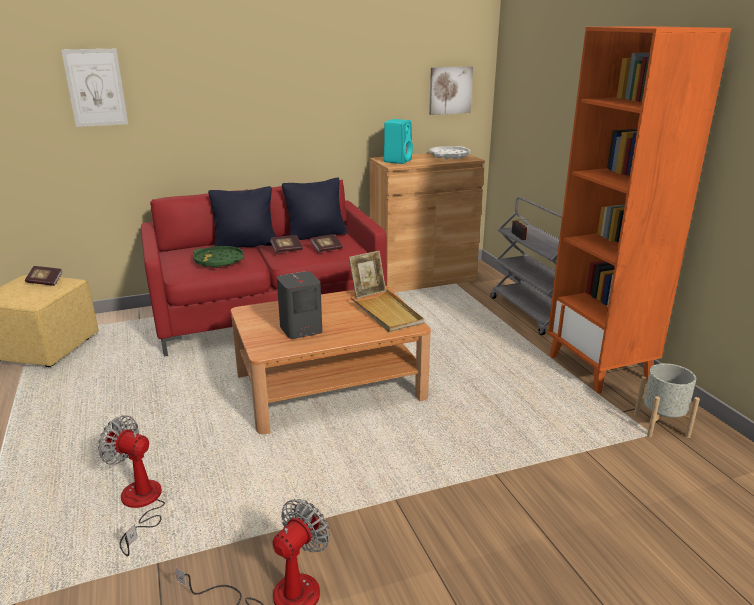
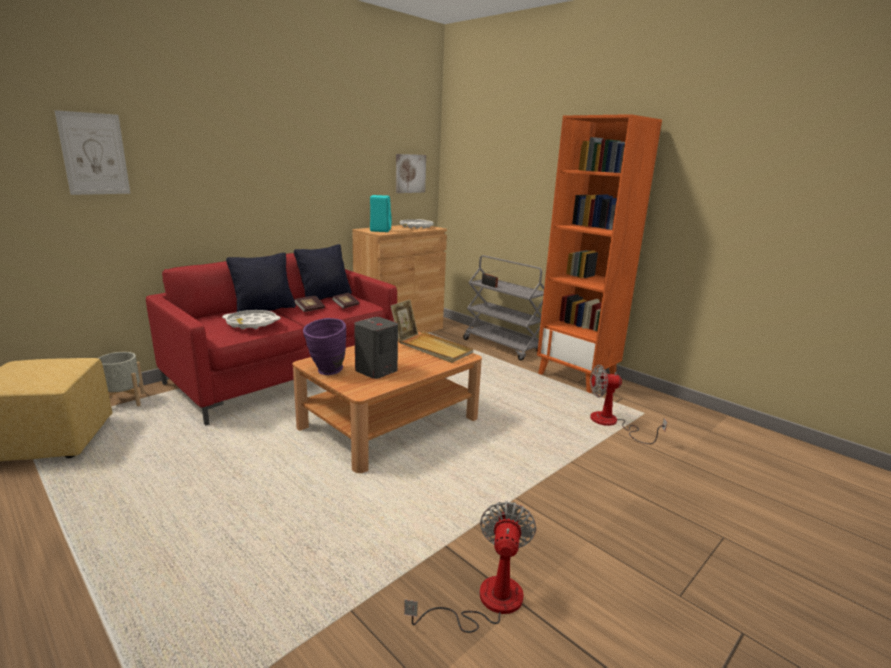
camera: 25 degrees left, 5 degrees down
(45, 282) = (50, 364): book -> none
(140, 505) = (289, 564): fan -> fan (612, 424)
(219, 261) = (252, 323): green tray -> white tray
(252, 324) = (326, 372): none -> purple vase
(661, 425) = (644, 406): grey planter -> grey planter (123, 401)

